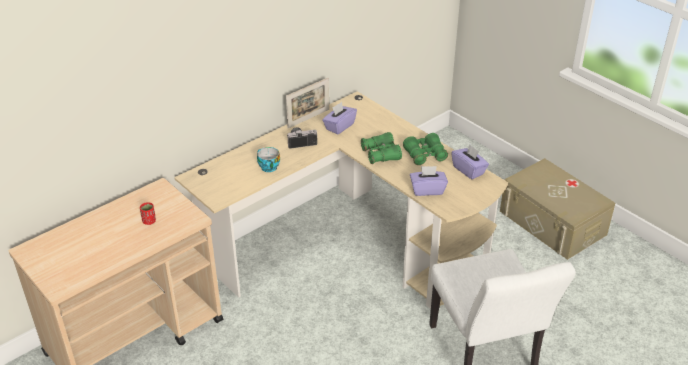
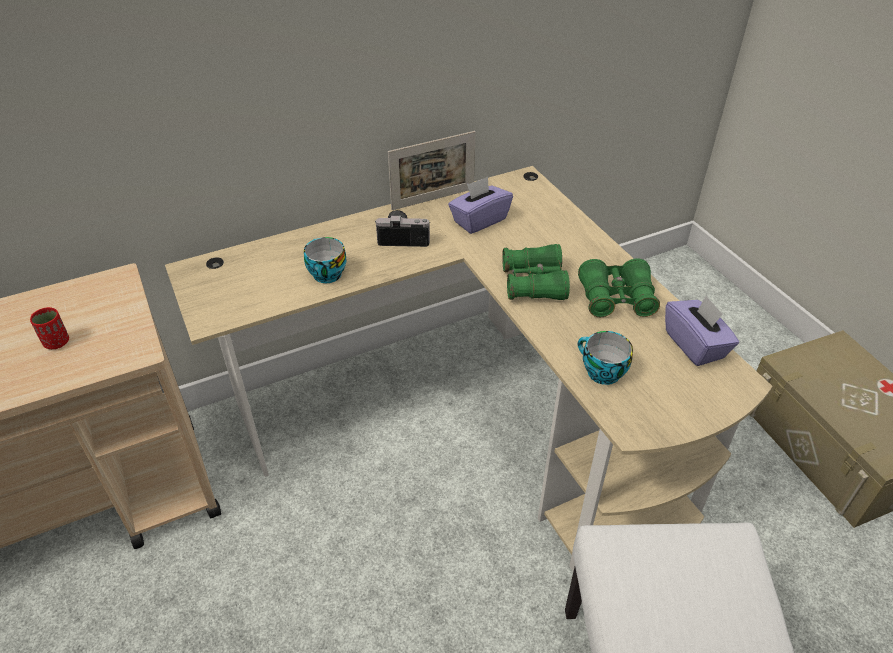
camera: 15 degrees right, 5 degrees up
(427, 190) = (600, 372): purple tissue box -> cup

